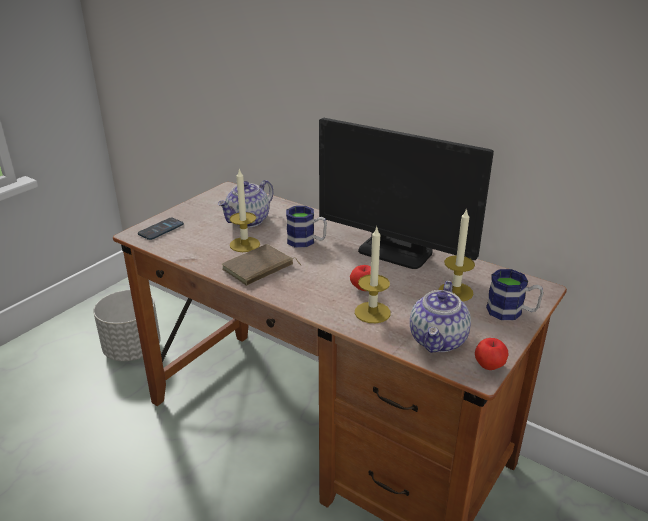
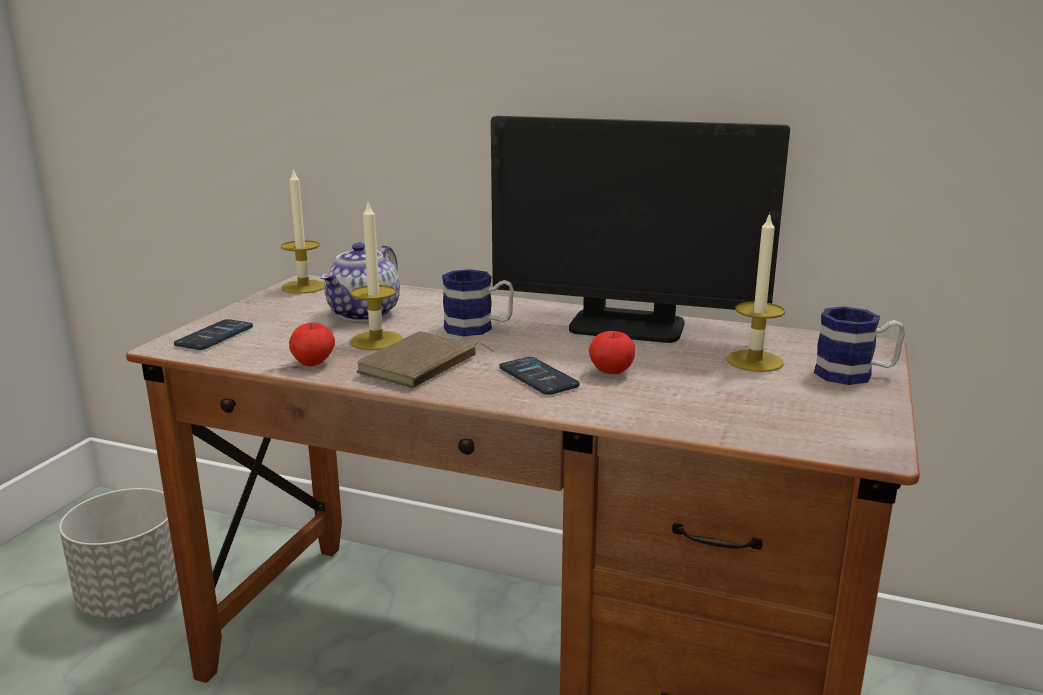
camera: 15 degrees left, 10 degrees down
(319, 286) = (538, 377): none -> phone
(372, 312) = (647, 398): candle -> candle (304, 287)
(438, 340) = (778, 419): teapot -> none
(489, 366) = (880, 439): apple -> apple (314, 363)

